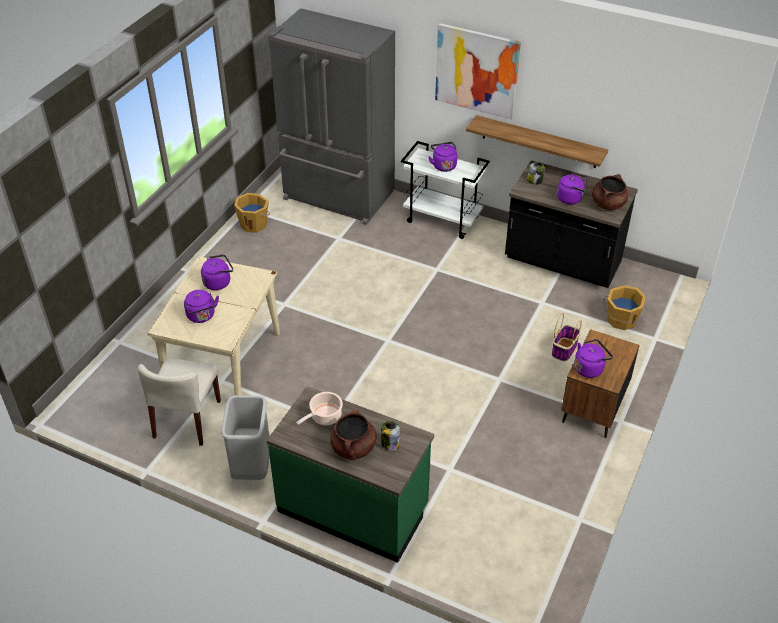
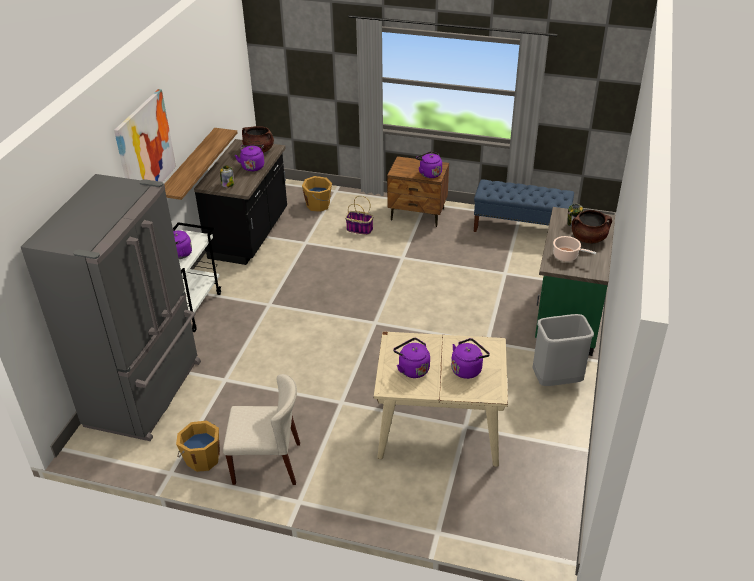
camera: 100 degrees left, 5 degrees down
(187, 419) = (524, 439): beige chair -> beige chair (267, 463)
(547, 512) = (521, 229): none -> blue bench

